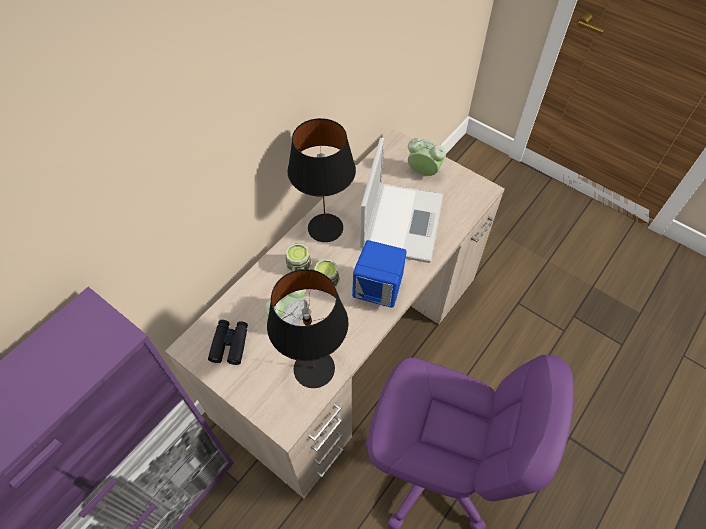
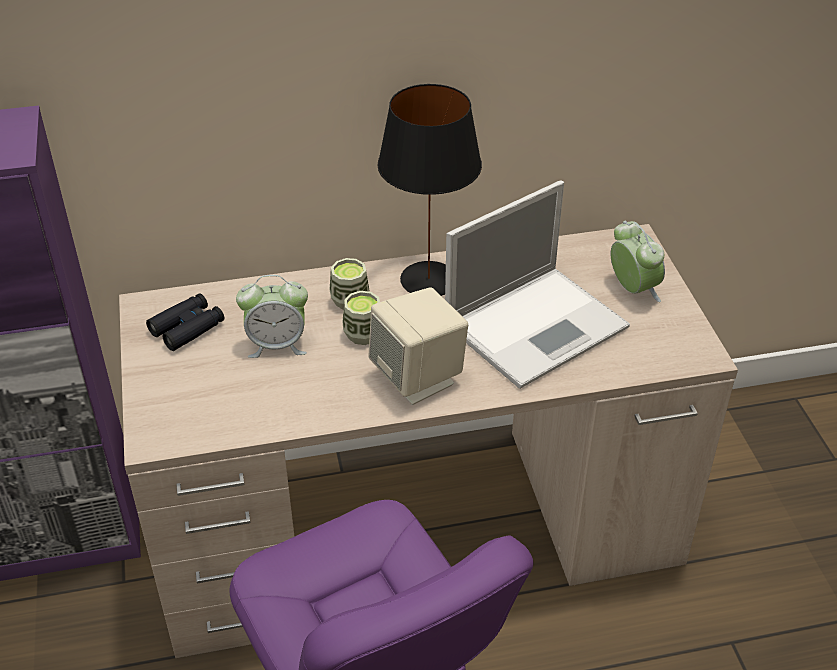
camera: 40 degrees right, 15 degrees down
(315, 368) = (248, 408): black table lamp -> none
(378, 289) = (418, 378): blue speaker -> beige speaker

